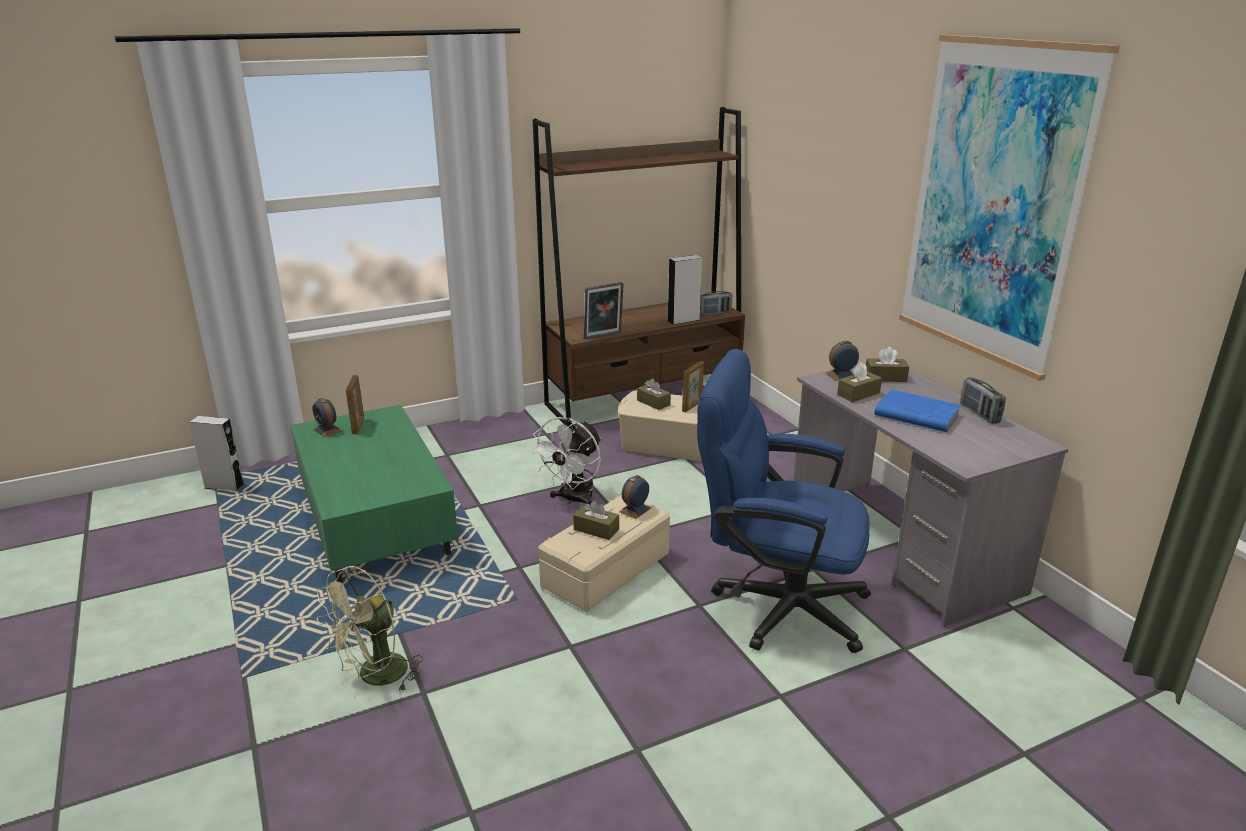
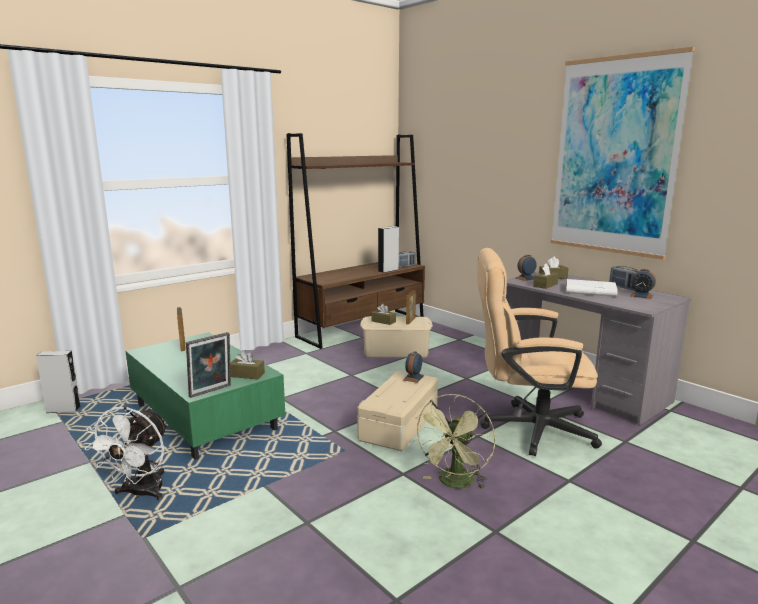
camera: 15 degrees left, 10 degrees down
(327, 430) = (158, 350): alarm clock -> alarm clock (641, 295)
(375, 677) = (261, 518): green fan -> green fan (455, 484)
(573, 500) = (349, 387): white fan -> white fan (140, 494)
(596, 529) = (394, 391): brown tissue box -> brown tissue box (247, 375)
(603, 336) = (341, 280): picture frame -> picture frame (211, 391)
(776, 605) = (527, 428): blue office chair -> beige office chair
(915, 415) = (590, 291): blue book -> white book

